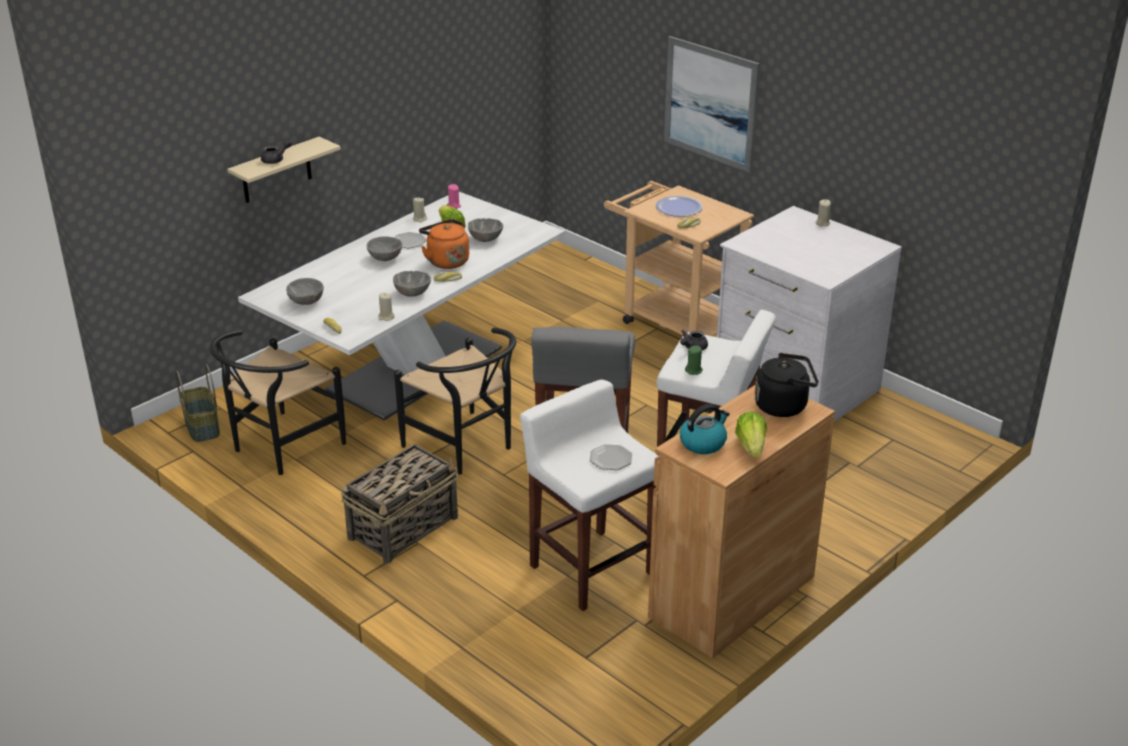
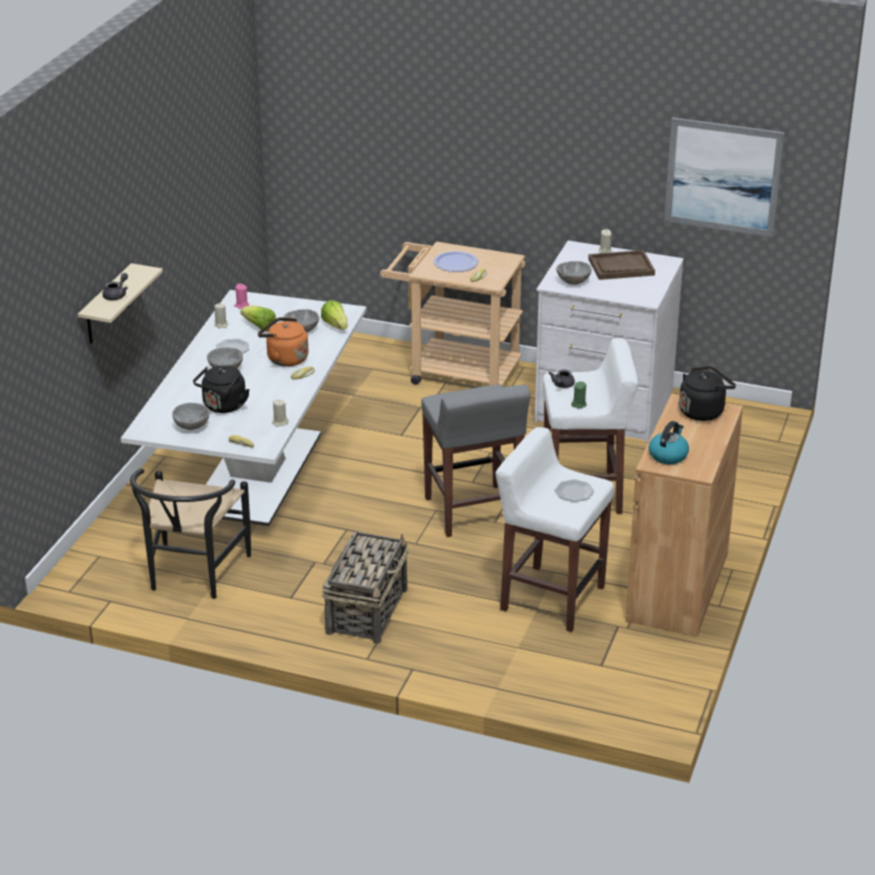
camera: 25 degrees left, 0 degrees up
(201, 427) = (97, 578): basket -> none
(350, 291) = (223, 407): none -> black kettle
(412, 293) = (282, 396): grey bowl -> grey bowl (573, 282)
(466, 448) = (363, 530): black chair -> none
(710, 103) = (467, 159): picture -> picture (723, 177)
(751, 447) = (705, 449): lettuce -> lettuce (335, 325)
(825, 241) = (621, 267): none -> brown tray

